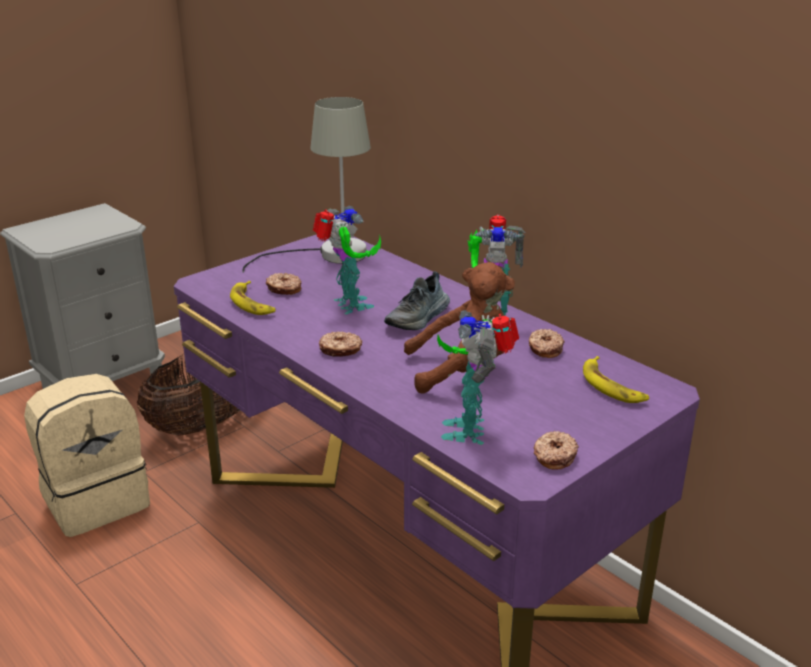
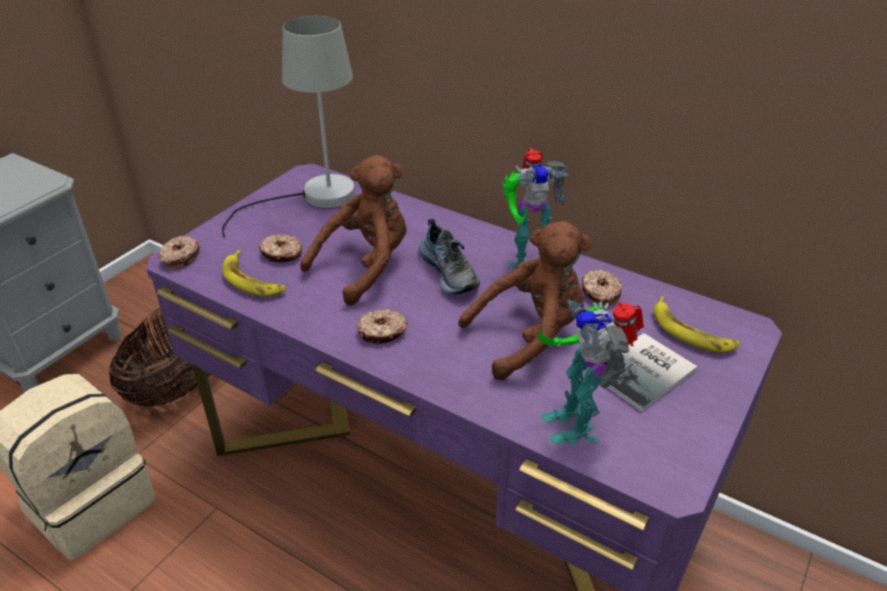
camera: 15 degrees left, 10 degrees up
(349, 306) = (366, 266): toy robot -> brown plush toy
(419, 318) = (449, 272): shoe -> shoe turned 45 degrees counterclockwise
(552, 407) = (646, 373): none -> book
(554, 456) = (681, 444): donut -> donut (180, 257)

